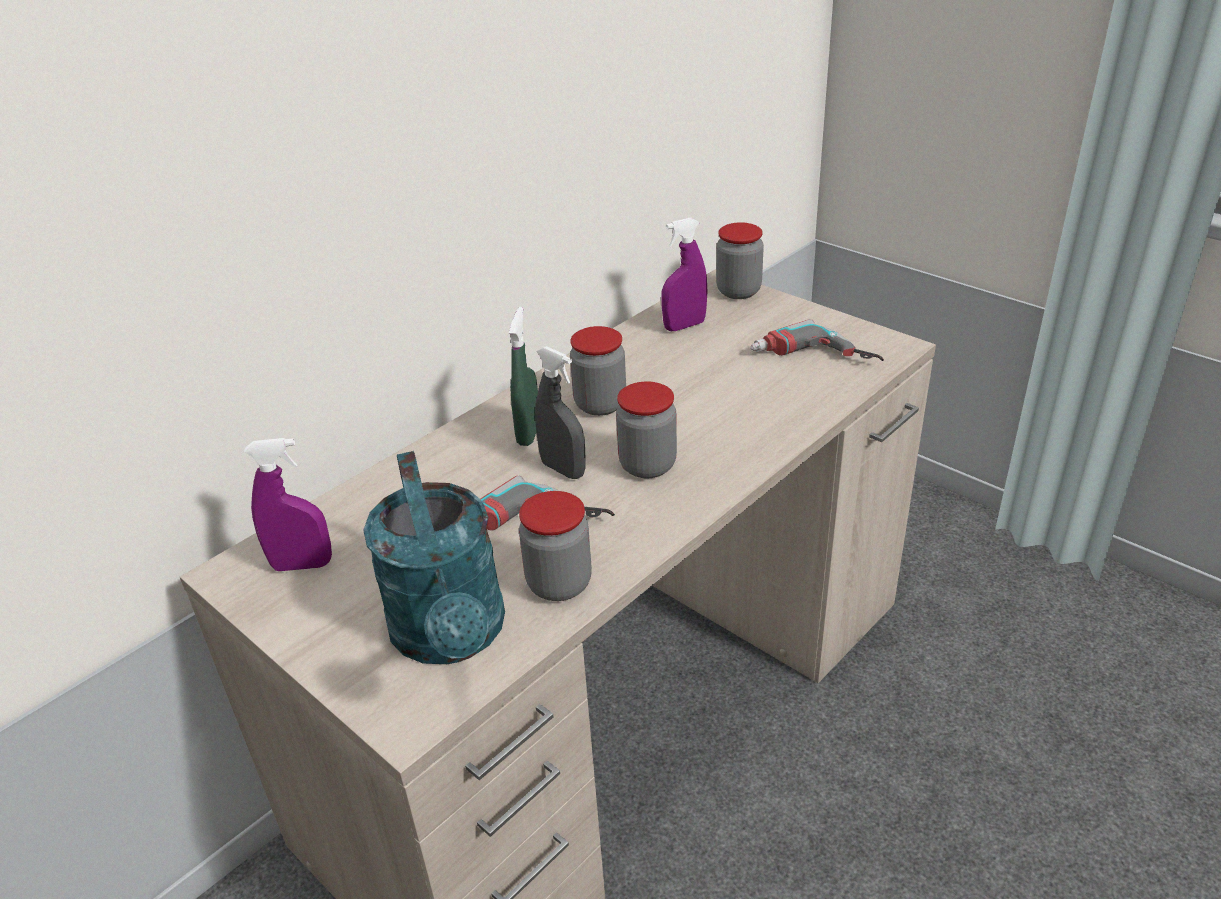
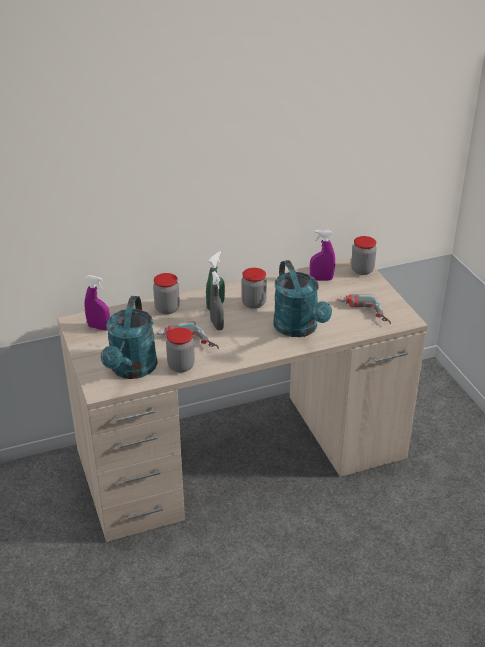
camera: 25 degrees right, 0 degrees up
(647, 465) = (250, 334): jar -> jar (167, 309)
(729, 423) = (299, 329): none -> turquoise watering can

